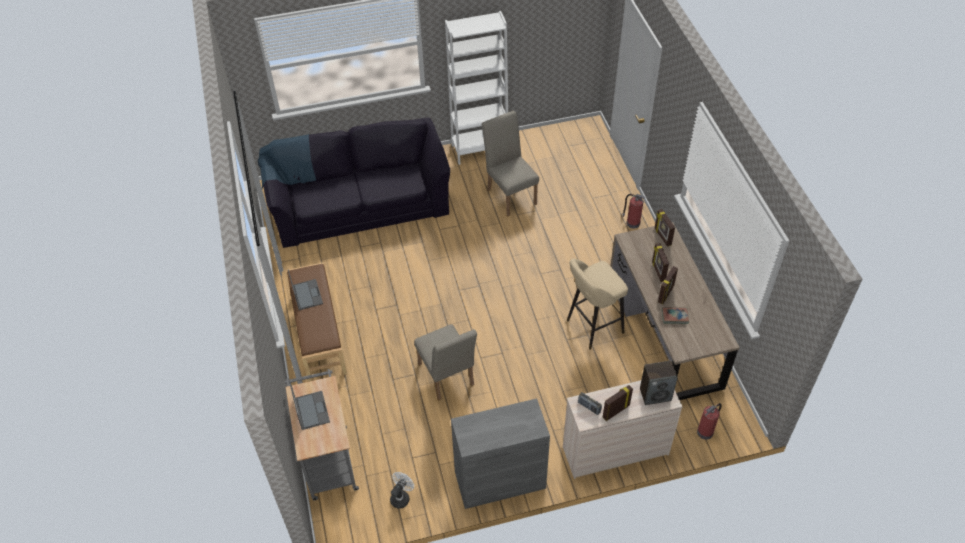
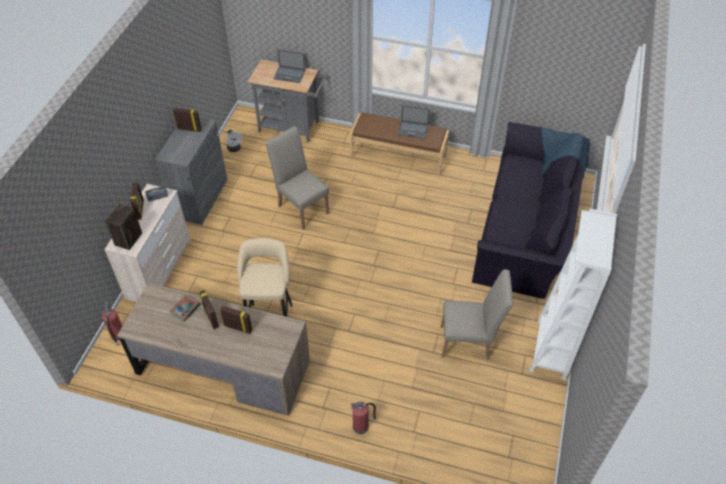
camera: 120 degrees right, 0 degrees up
(447, 378) = (301, 207): beige chair -> beige chair turned 45 degrees clockwise
(662, 237) = (272, 357): picture frame -> picture frame (189, 129)

